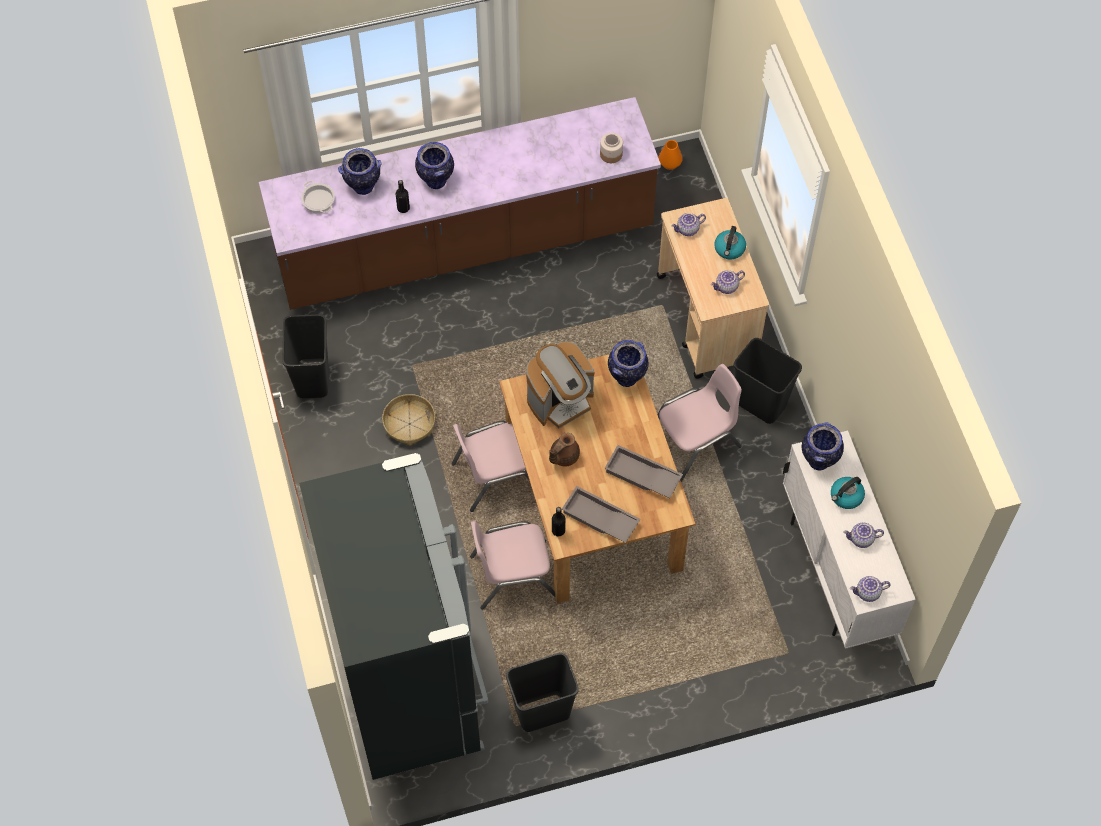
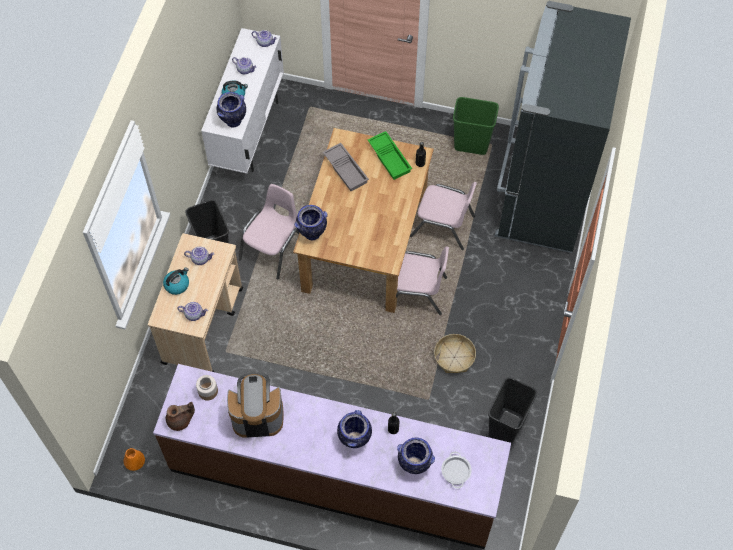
camera: 150 degrees left, 0 degrees up
(542, 712) = (471, 144): black trash can -> green trash can
(560, 401) = (366, 241): coffee machine -> coffee machine (257, 416)
(563, 456) = (388, 205): brown teapot -> brown teapot (180, 420)
(599, 519) = (390, 158): grey tray -> green tray
(695, 442) = (273, 248): pink chair -> pink chair turned 120 degrees clockwise

